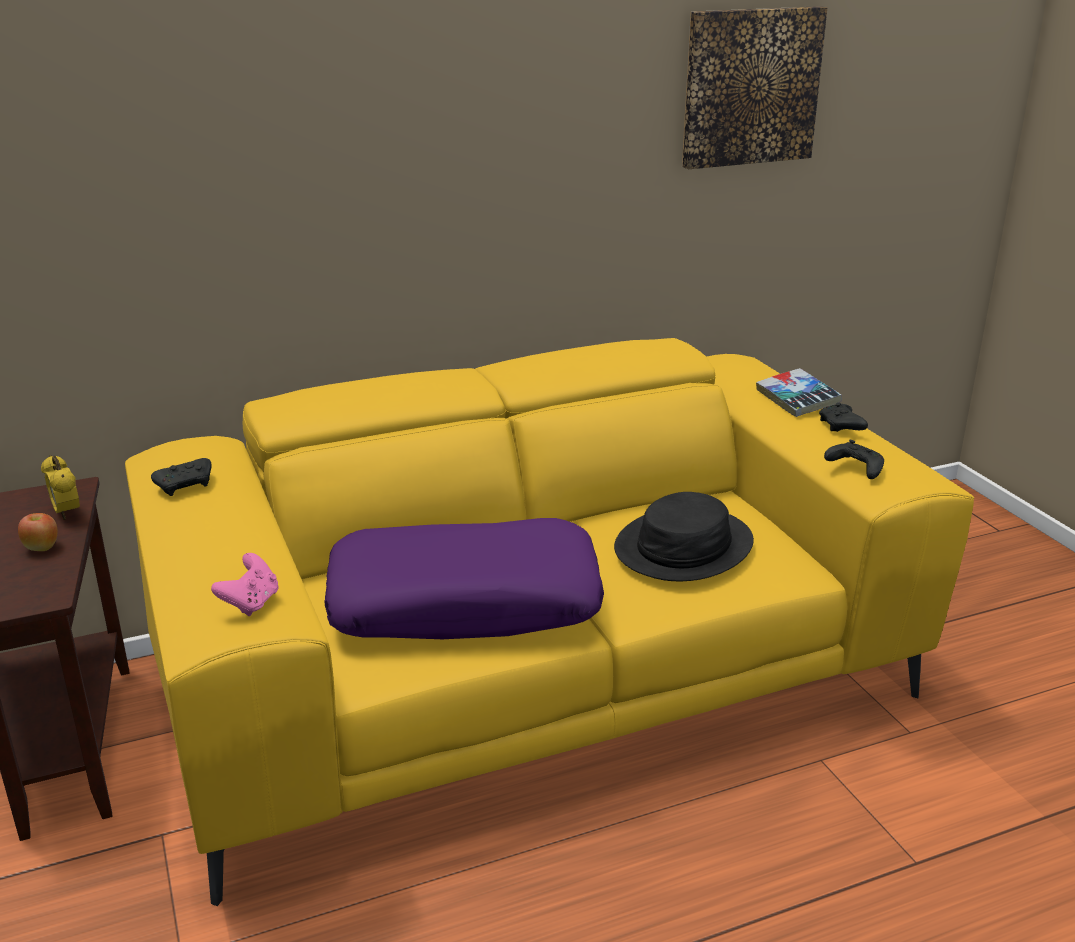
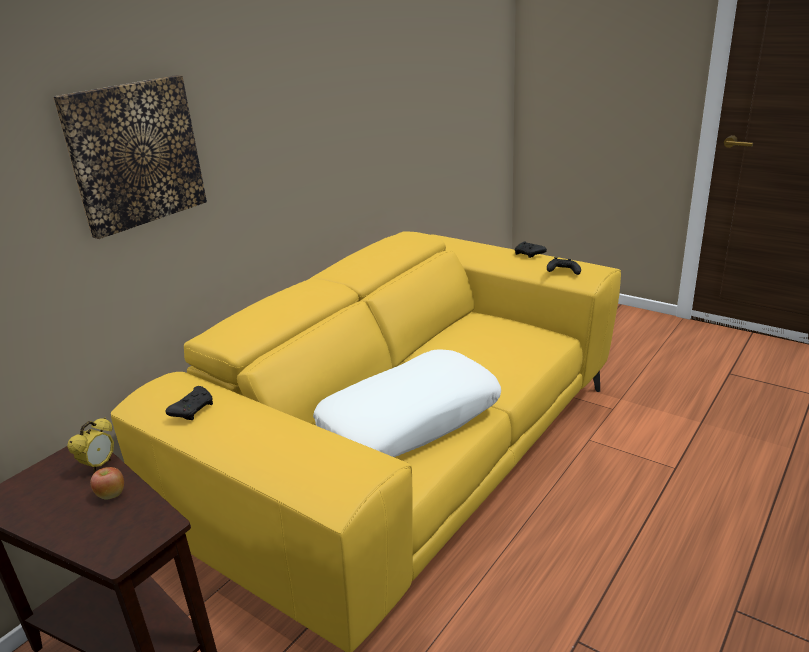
camera: 30 degrees left, 0 degrees up
(66, 513) = (99, 465): alarm clock -> alarm clock turned 90 degrees counterclockwise
(251, 603) = (345, 461): pink game controller -> none
(465, 603) = (410, 420): purple pillow -> white pillow
(684, 547) = (490, 346): black hat -> none
(750, 87) = (410, 70): picture -> picture (134, 154)
(797, 400) = (490, 248): book -> none

